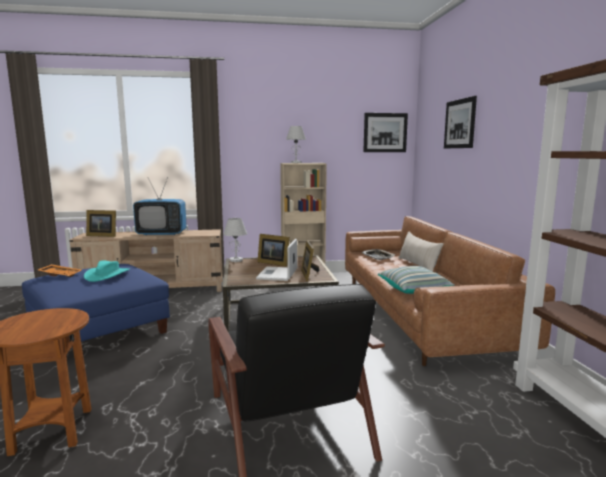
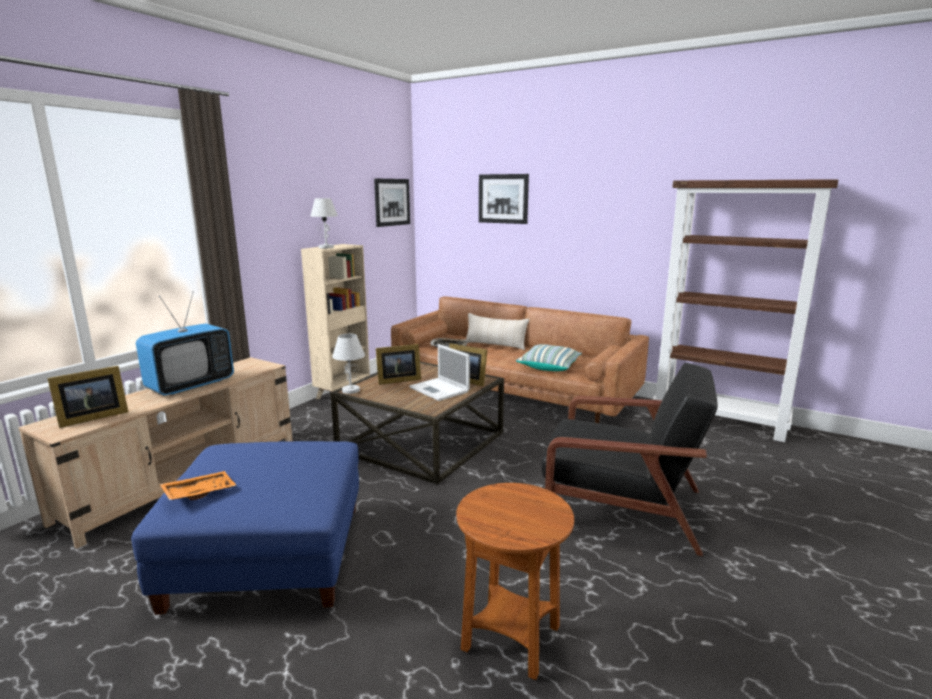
camera: 50 degrees left, 5 degrees up
(107, 275) = (276, 462): turquoise hat -> none

